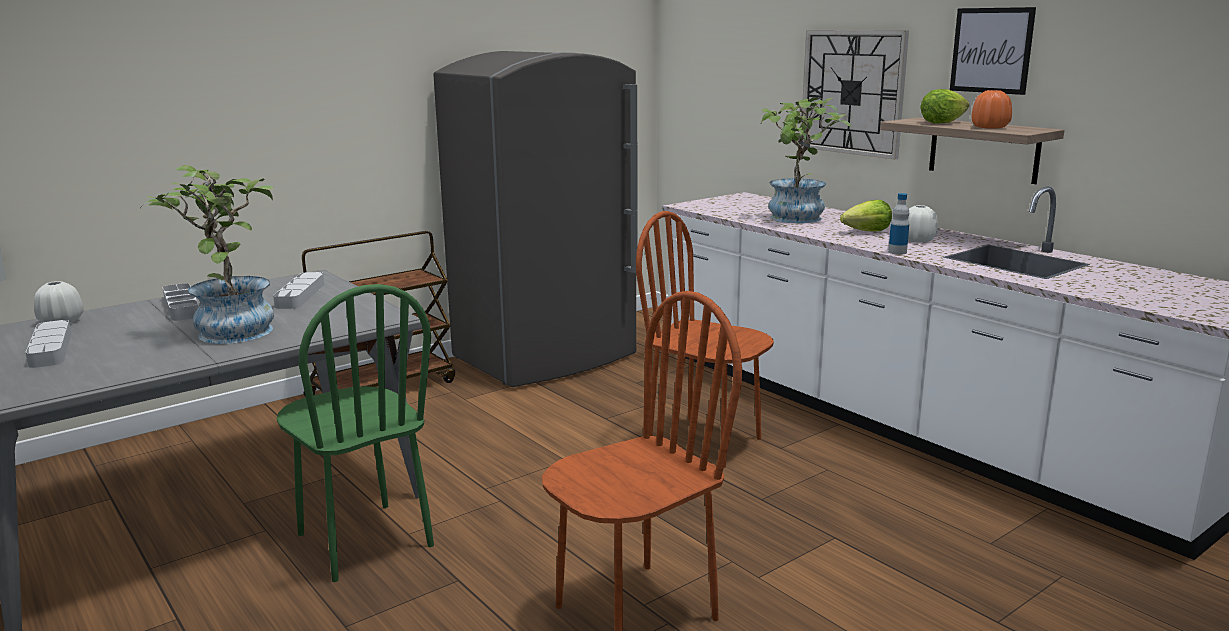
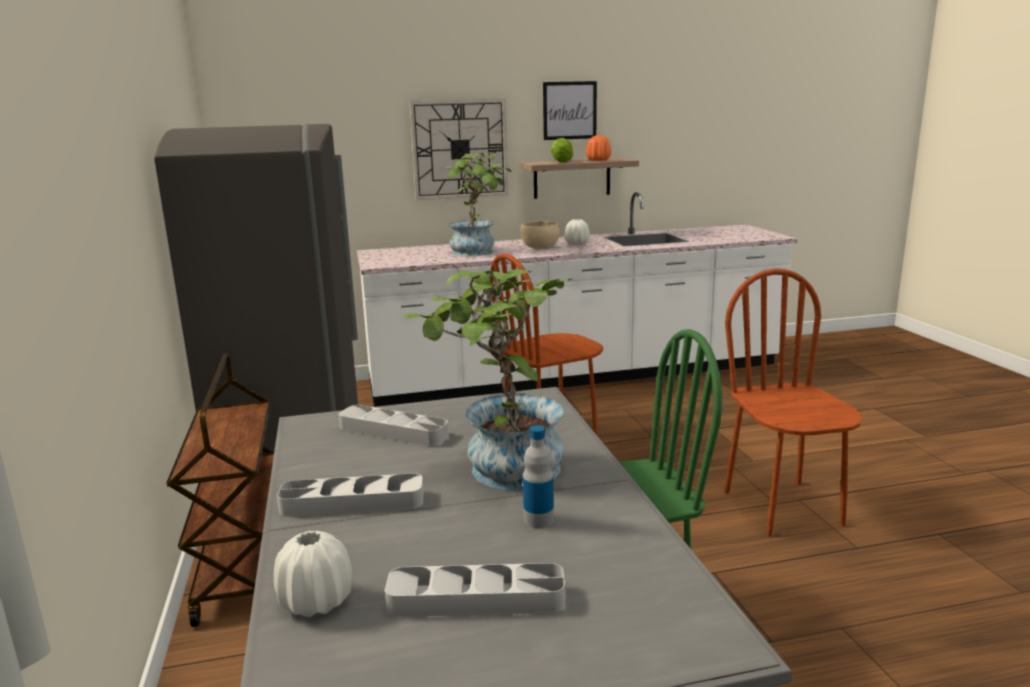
camera: 65 degrees left, 0 degrees up
(867, 232) = (540, 247): lettuce -> beige bowl
(897, 252) = (601, 250): bottle -> bottle (538, 520)

